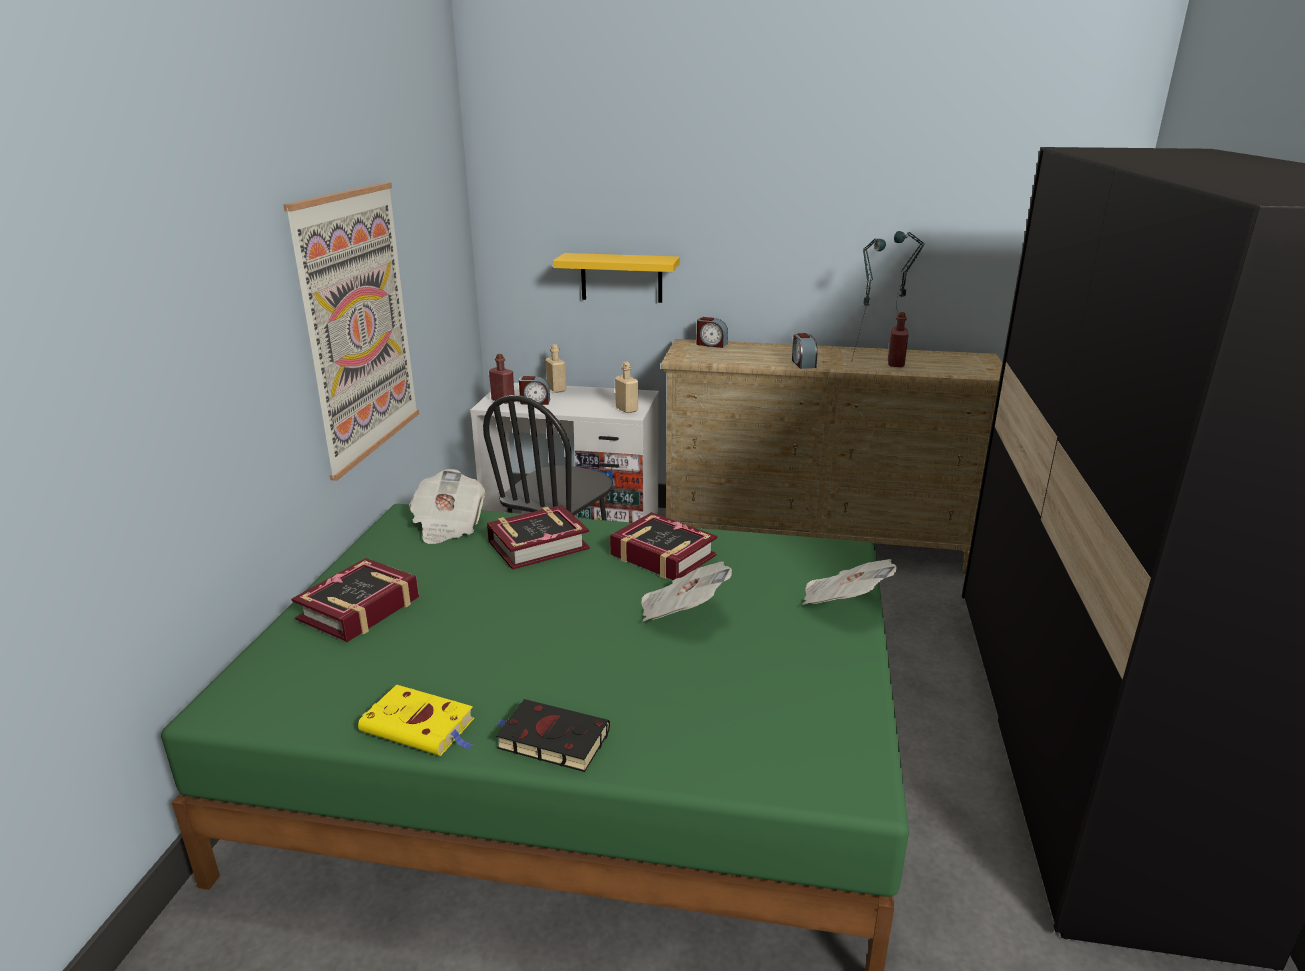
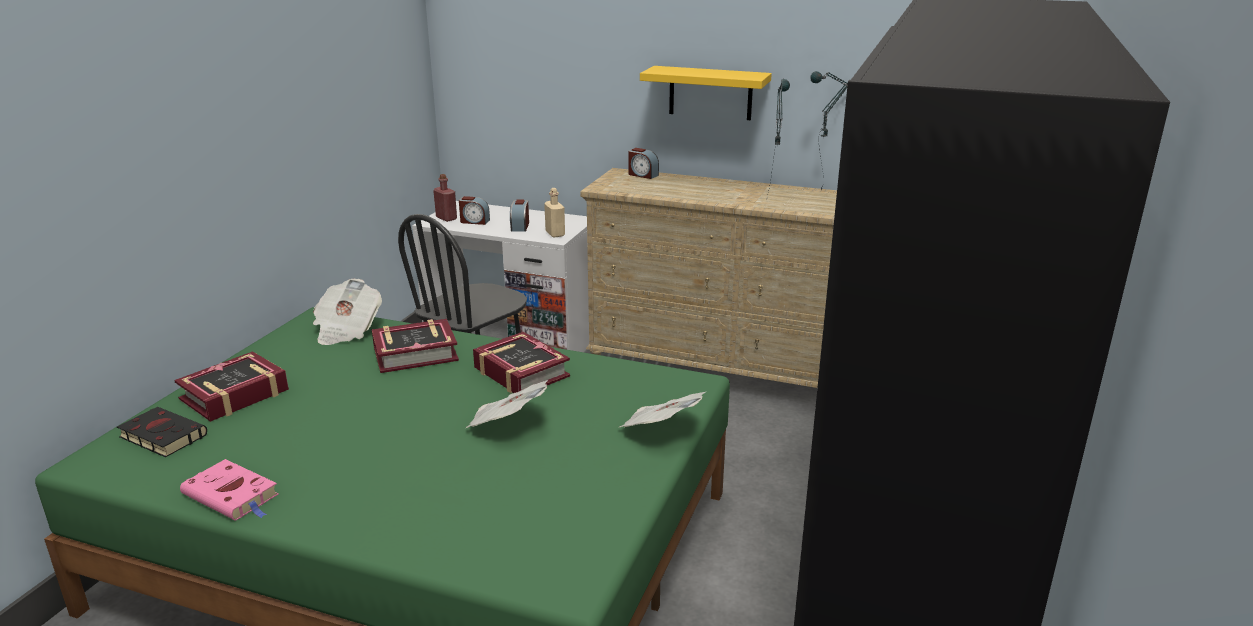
camera: 10 degrees right, 0 degrees up
(358, 325) = (280, 144): picture -> none
(421, 726) = (233, 496): yellow book -> pink book
(550, 739) = (331, 518): black book -> black book (161, 436)
(556, 389) = (501, 210): beige bottle -> none
(621, 278) = (563, 106): yellow shelf -> yellow shelf (710, 93)
(803, 363) = (717, 199): alarm clock -> alarm clock (520, 226)
(895, 364) = (809, 204): red bottle -> none

